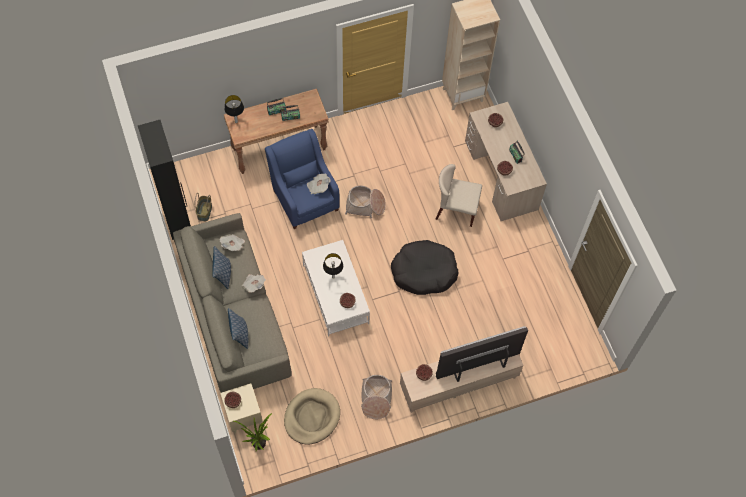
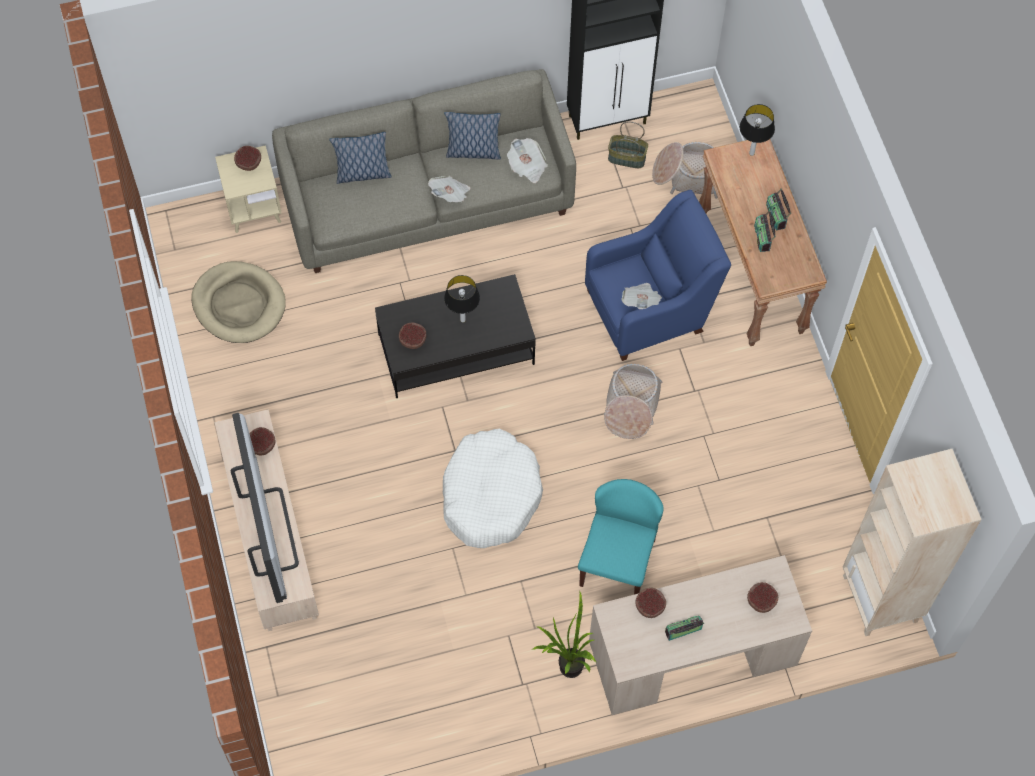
camera: 95 degrees right, 0 degrees up
(260, 446) = (200, 230): potted plant -> potted plant (565, 668)
(335, 294) = (456, 349): white coffee table -> black coffee table
(376, 398) = (258, 401): basket -> basket (686, 175)
(423, 271) = (490, 494): black dog bed -> white dog bed
(456, 209) = (617, 561): beige chair -> turquoise chair

